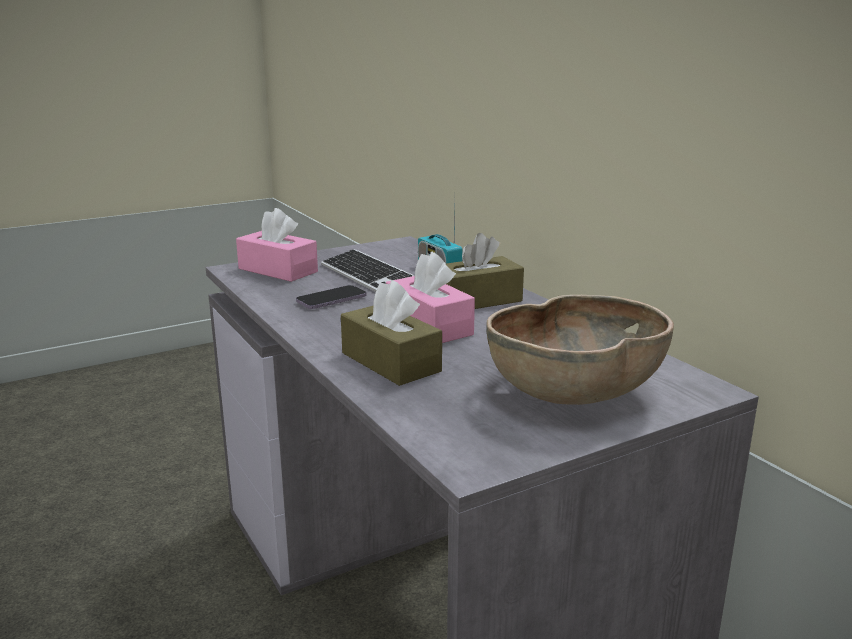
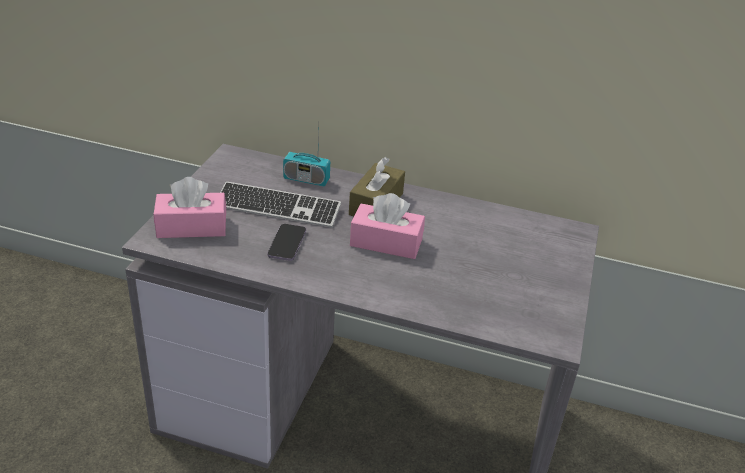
camera: 45 degrees left, 15 degrees up
(390, 362) = (414, 286): brown tissue box -> none
(574, 393) = (531, 264): brown bowl -> none

